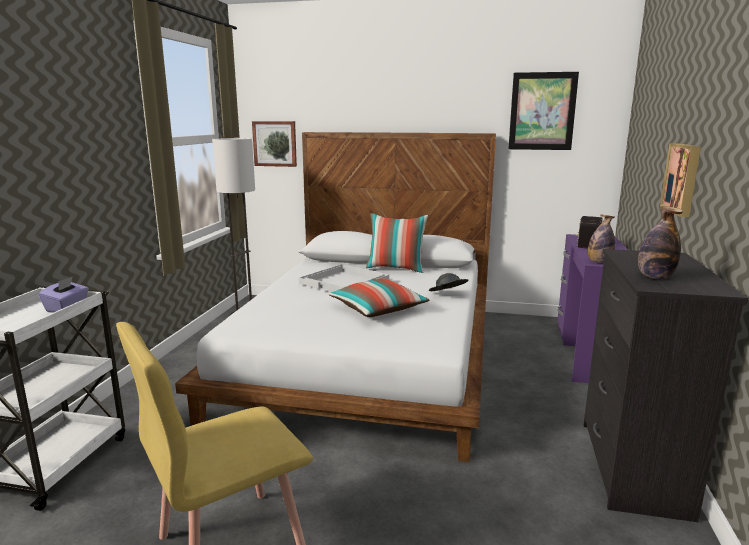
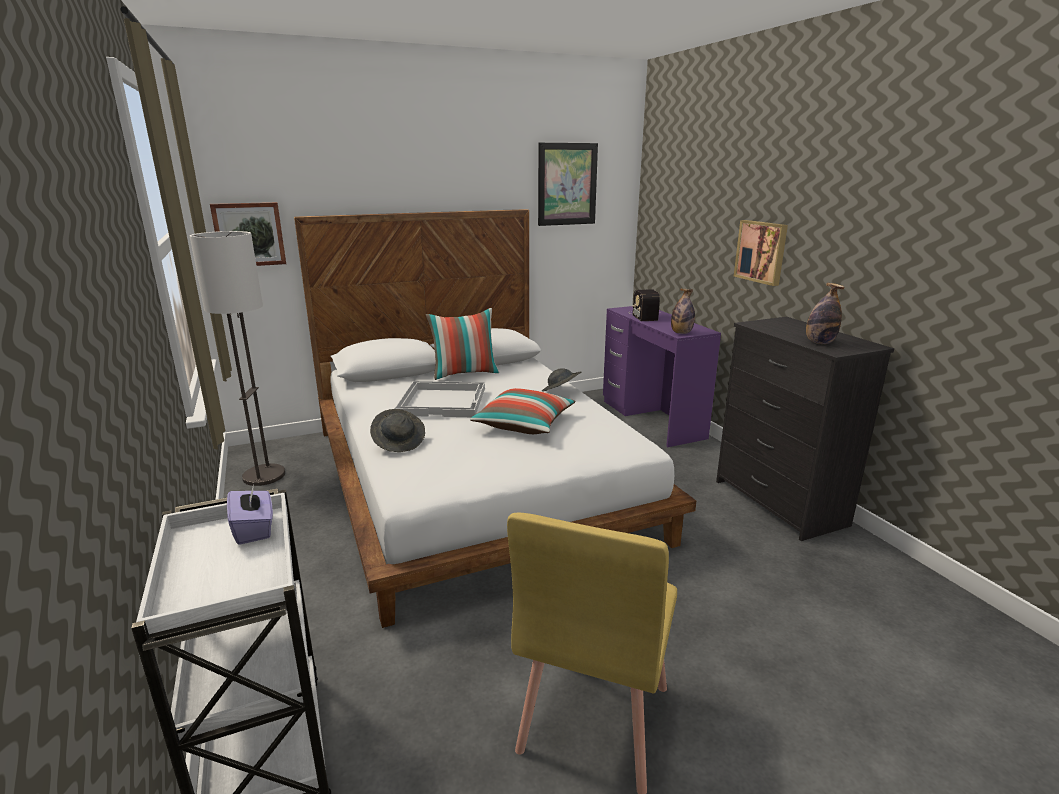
camera: 35 degrees left, 5 degrees up
(272, 299) = (399, 442): none -> grey hat

